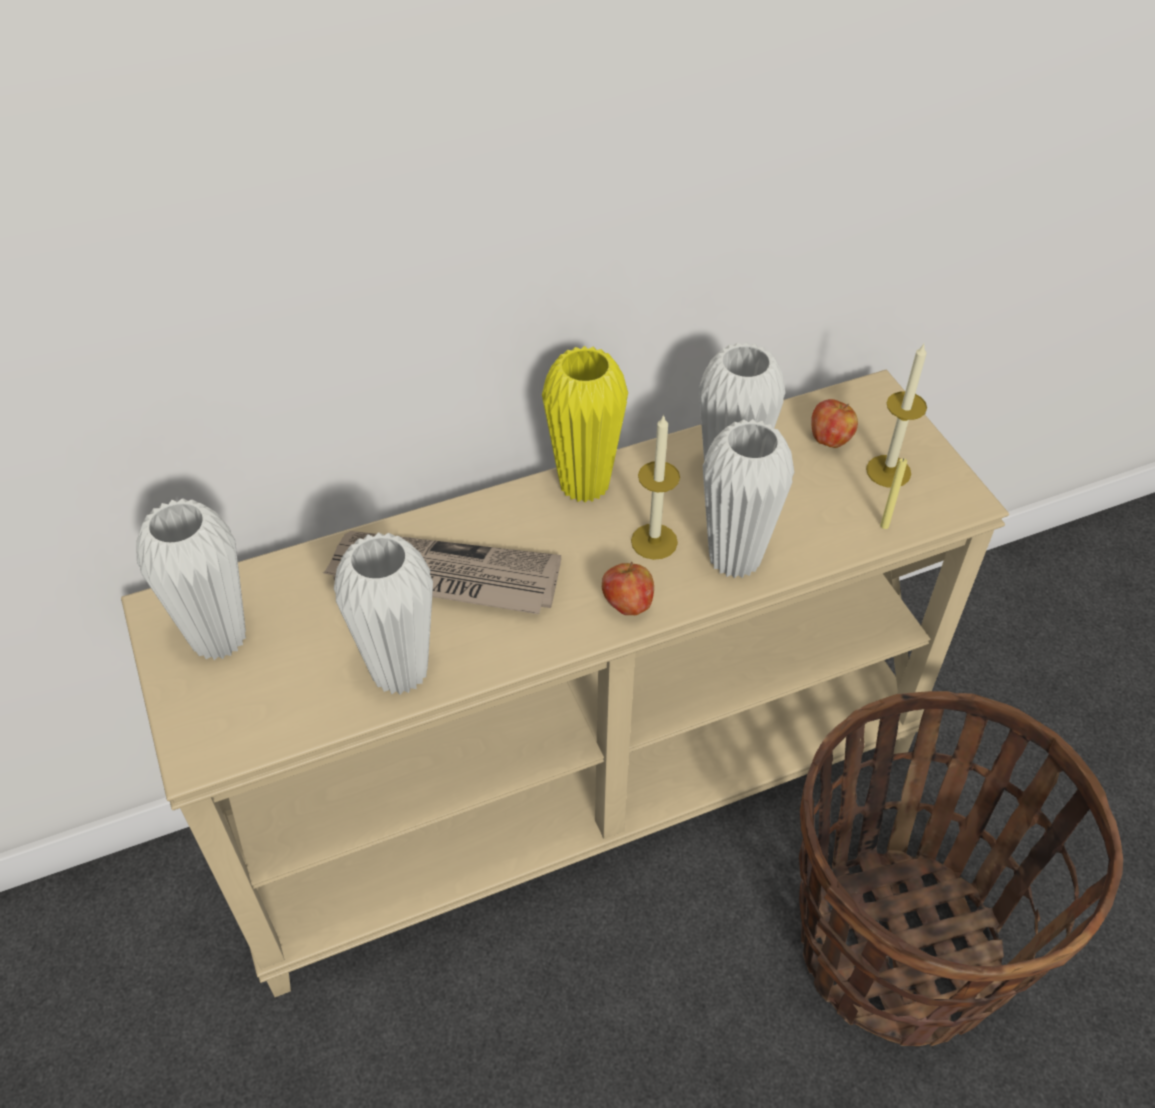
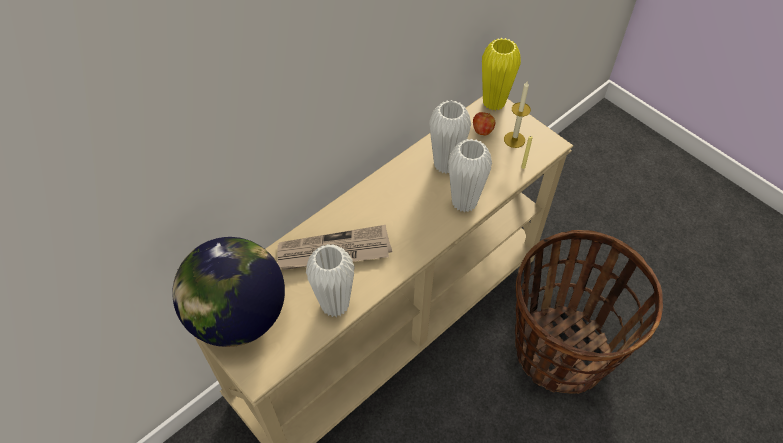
camera: 20 degrees left, 5 degrees up
(218, 638) = (238, 316): white vase -> globe
(584, 484) = (379, 185): yellow vase -> yellow vase (494, 102)
(627, 604) = (425, 239): apple -> none
(654, 541) = (424, 204): candle -> none

